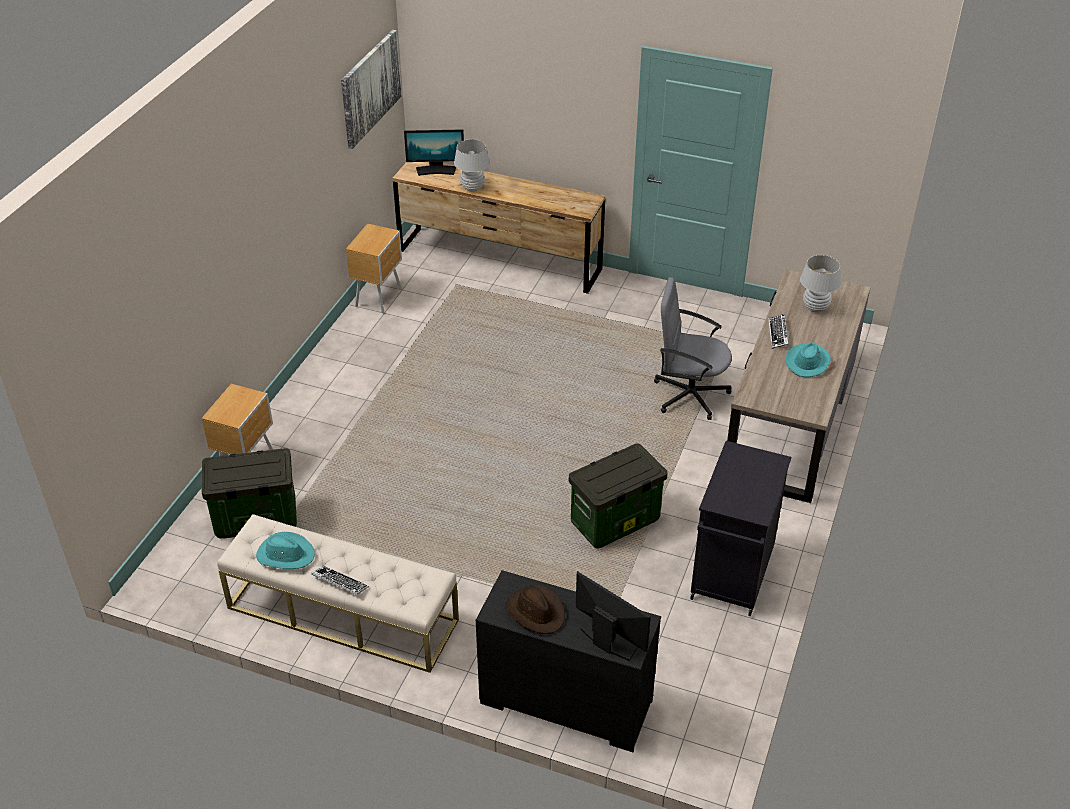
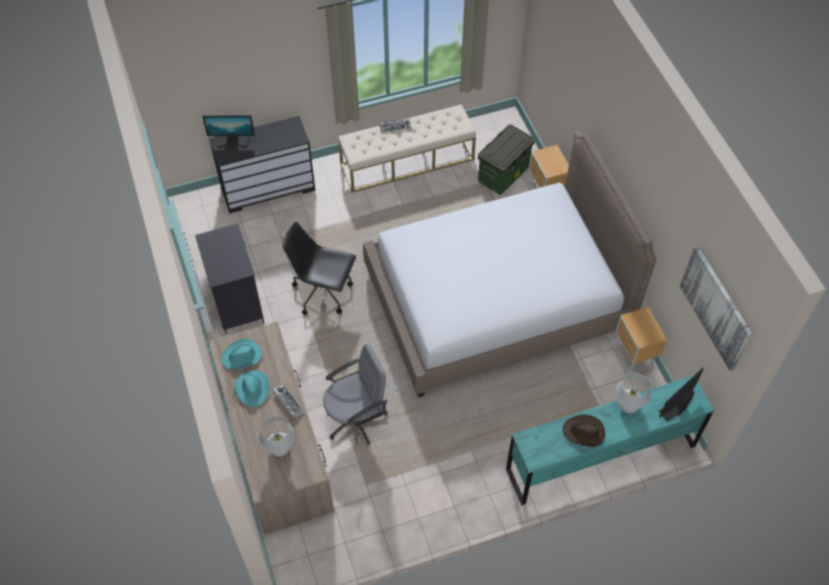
camera: 140 degrees right, 15 degrees up
(285, 554) = (434, 123): turquoise hat -> turquoise hat (242, 356)
(436, 406) = (496, 300): none -> bed
(499, 260) = (600, 457): brown dresser -> turquoise dresser
(536, 611) = (276, 134): brown hat -> brown hat (584, 432)
(614, 522) = (323, 292): storage box -> black office chair

